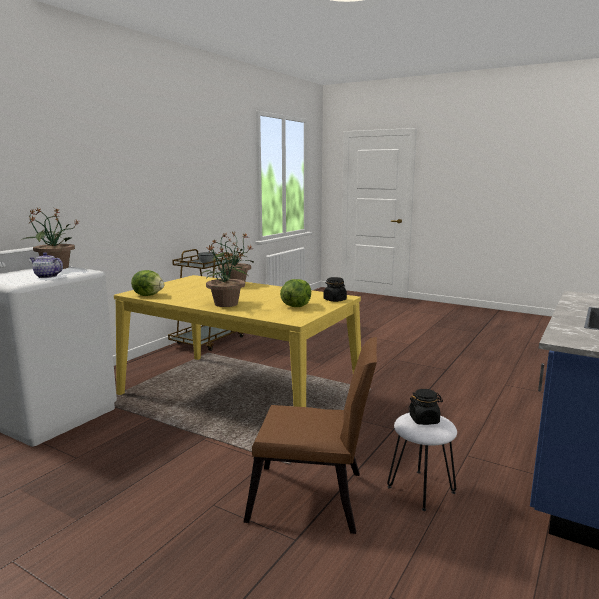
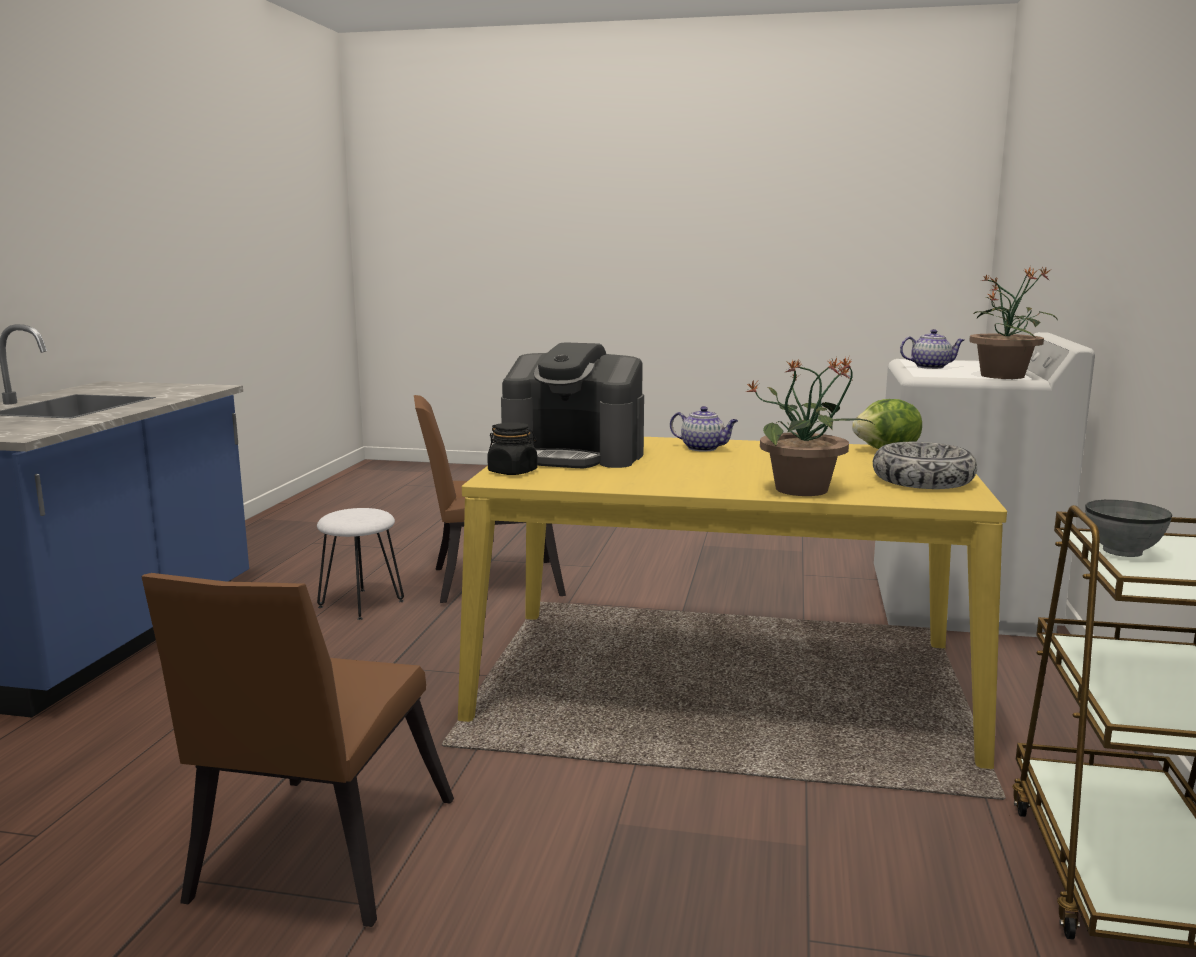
camera: 160 degrees right, 0 degrees up
(184, 283) = (922, 481): none -> bowl
(226, 304) = (703, 448): potted plant -> teapot
(296, 306) = (575, 455): lettuce -> coffee machine
(411, 368) = (315, 858): none -> brown chair
(424, 420) = (356, 515): black jar -> none

